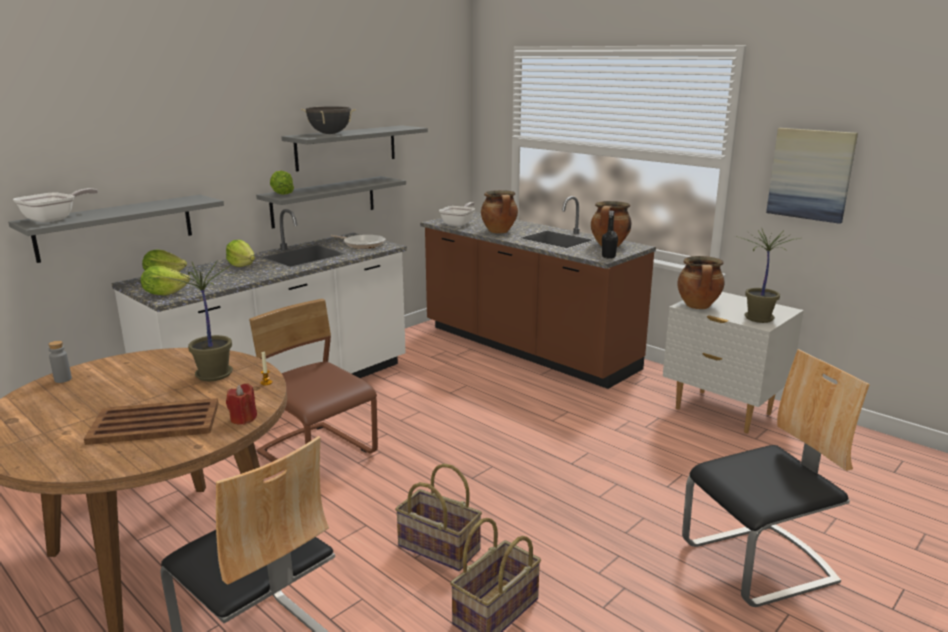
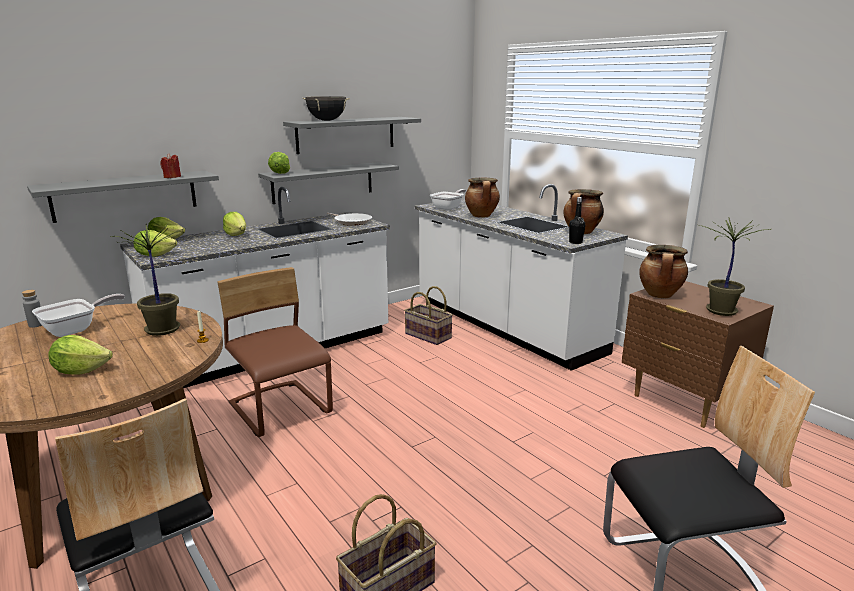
camera: 10 degrees right, 0 degrees up
(55, 219) = (64, 184): frying pan -> frying pan (75, 329)
(154, 423) = (81, 370): brown tray -> lettuce
(243, 418) = (160, 373): red candle -> red candle (172, 177)
(438, 548) = (354, 515): basket -> basket (427, 336)
(527, 349) = (504, 327): brown counter -> white counter
(722, 411) = (682, 402): white nightstand -> brown nightstand
(810, 174) = (789, 164): picture -> none

